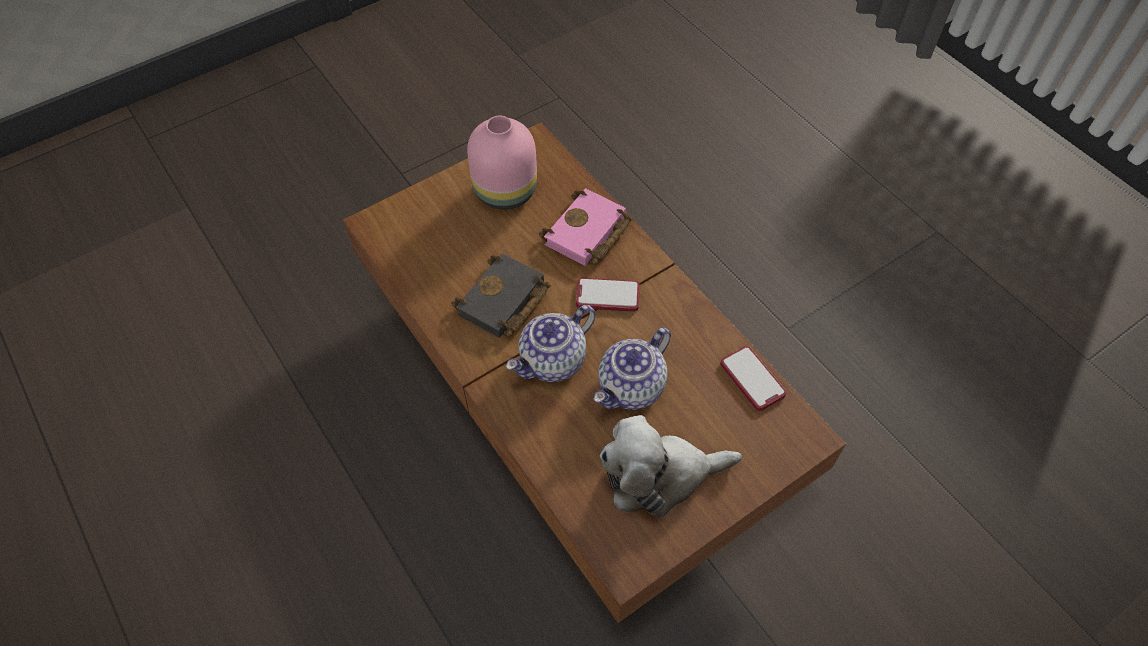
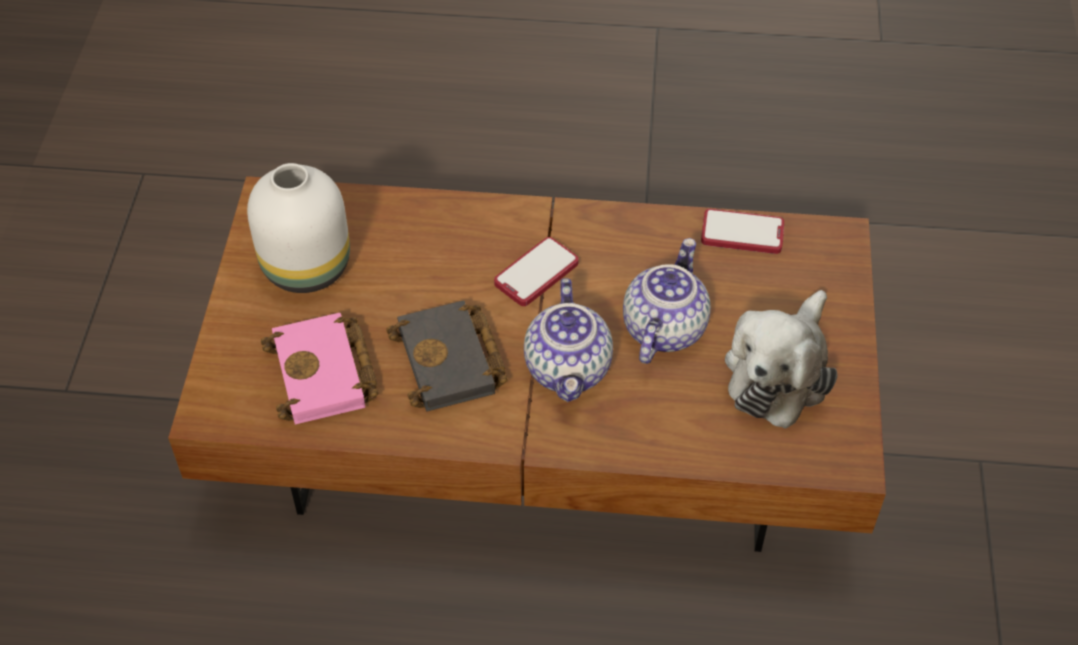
camera: 50 degrees left, 5 degrees down
(507, 192) = (309, 266): pink vase -> white vase
(587, 234) = (442, 238): pink book -> pink book (325, 375)
(631, 388) = (663, 328): teapot -> teapot turned 150 degrees counterclockwise

